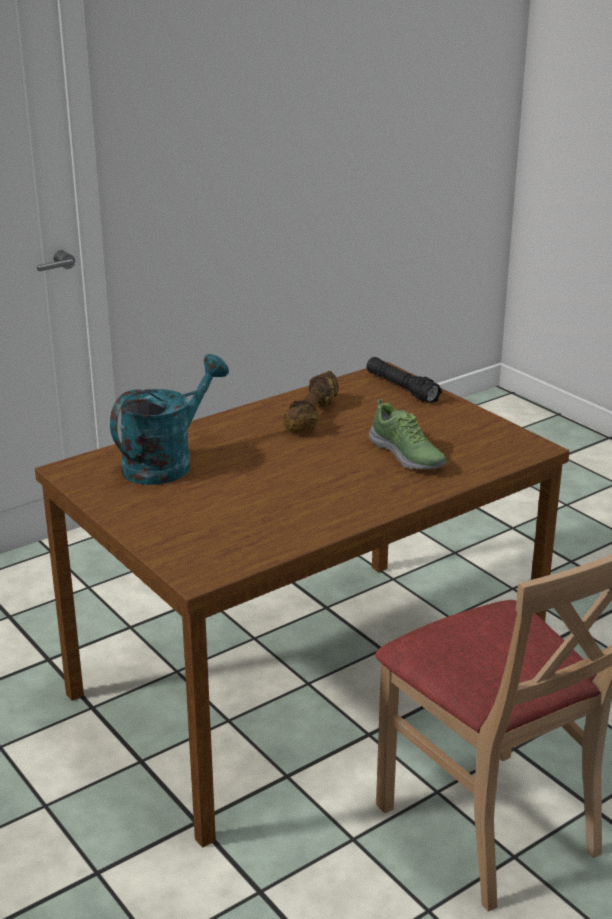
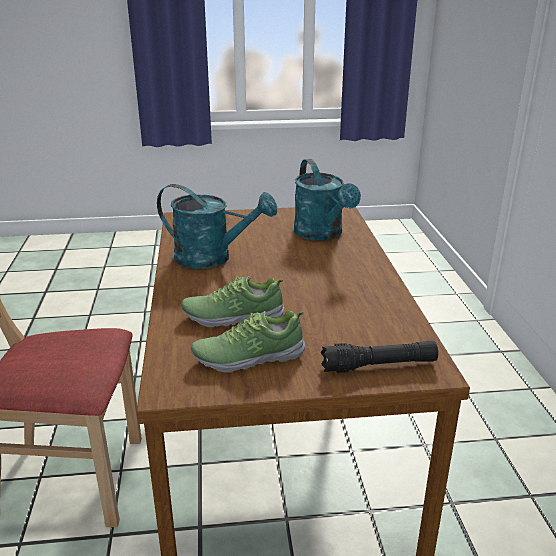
camera: 120 degrees right, 0 degrees up
(303, 505) = (213, 258): none -> turquoise watering can
(313, 417) = (348, 299): brown dumbbell -> none
(455, 432) = (248, 356): none -> shoe

